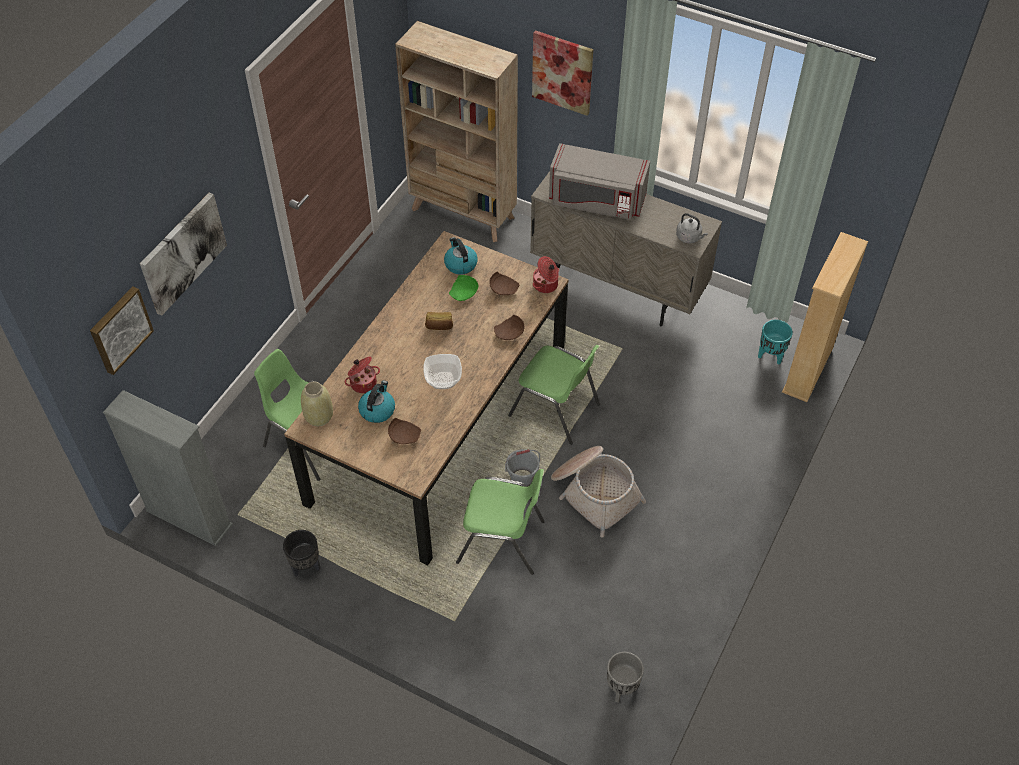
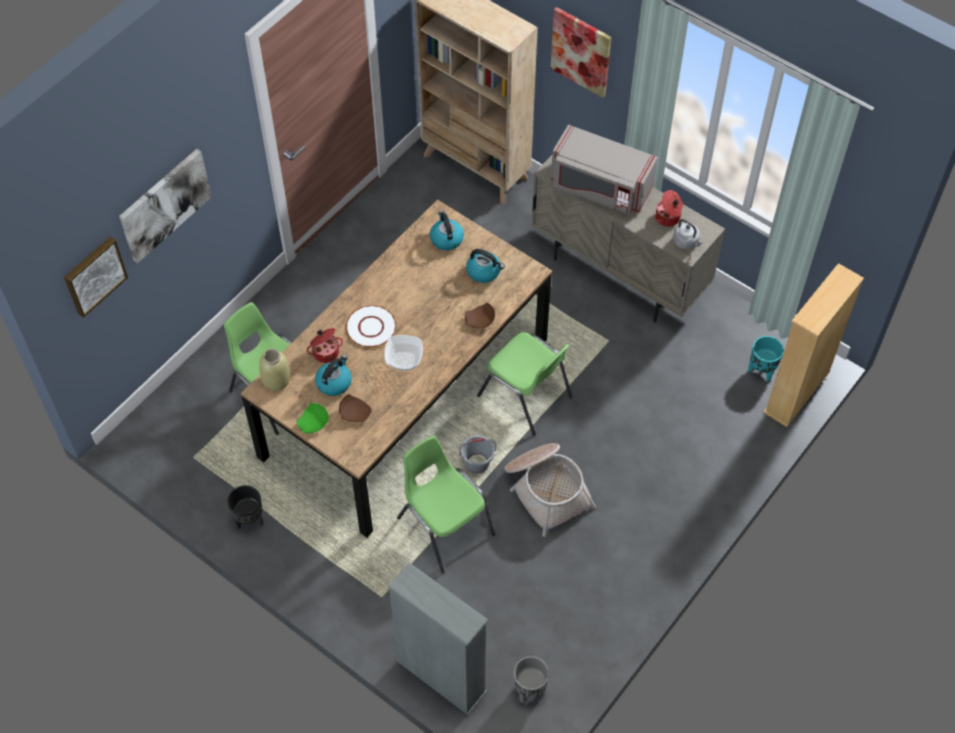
camera: 10 degrees right, 5 degrees up
(189, 518) = (146, 453): grey bookcase -> grey bookcase (441, 677)
(403, 353) = (371, 327): none -> white plate
(439, 326) = (412, 303): bread -> none
(464, 293) = (443, 271): green plate -> green plate (313, 423)
(502, 542) = (444, 525): green chair -> green chair turned 150 degrees counterclockwise
(503, 288) = (484, 271): brown plate -> kettle
(546, 285) = (528, 274): cooking pot -> cooking pot (668, 218)

